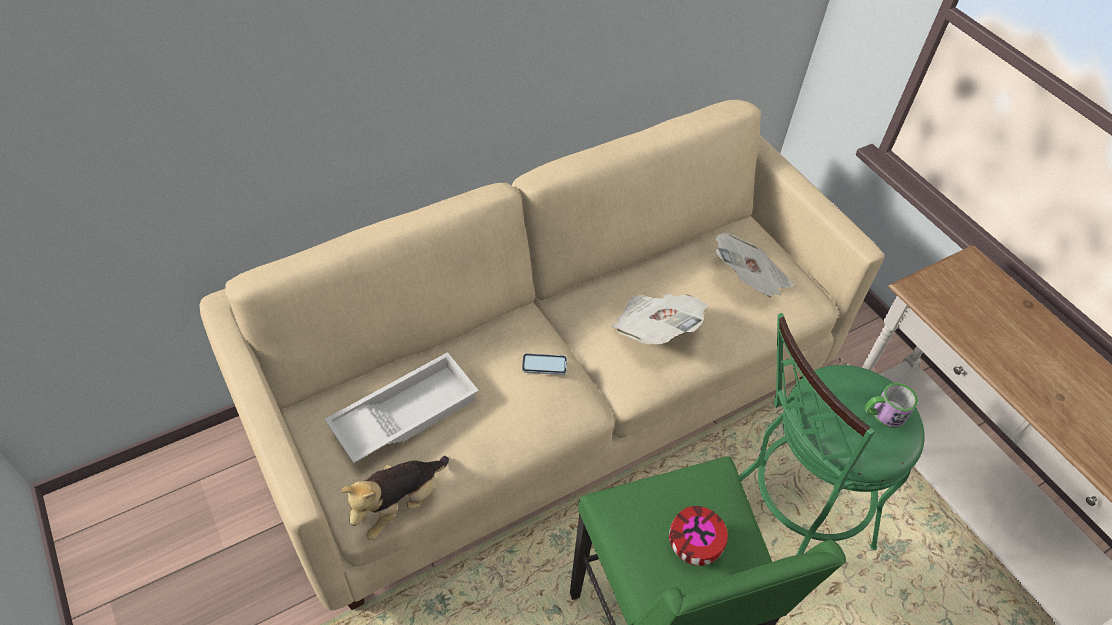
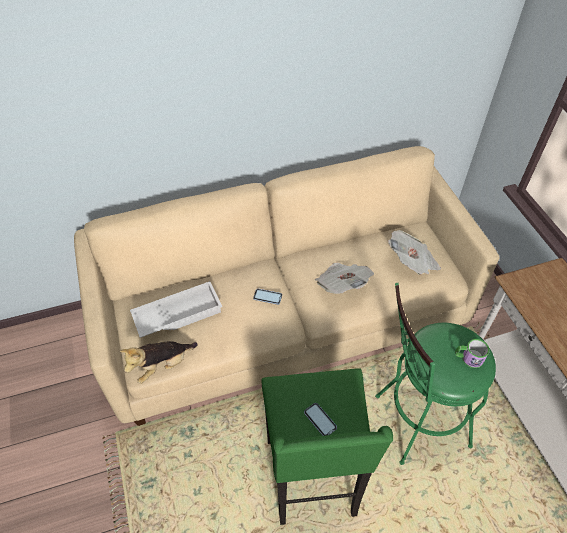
camera: 15 degrees right, 0 degrees up
(693, 548) = (320, 420): bowl -> phone

